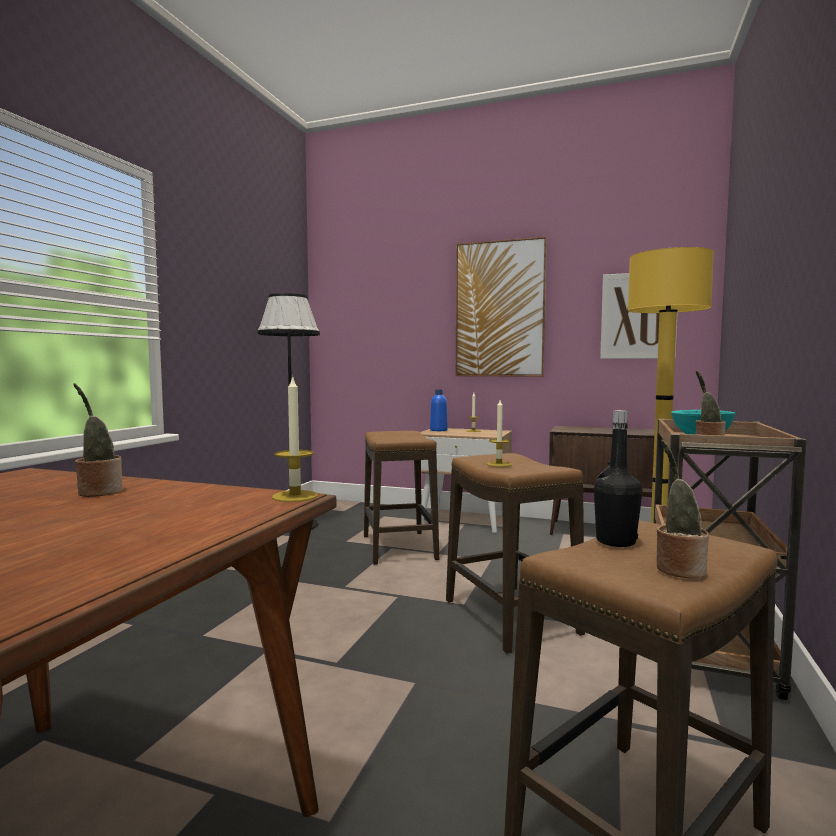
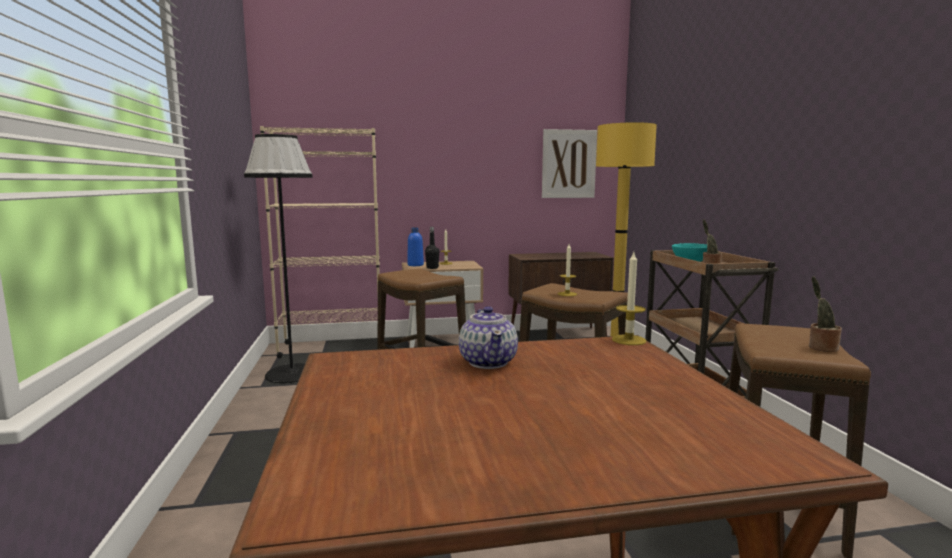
camera: 30 degrees left, 5 degrees up
(98, 492) = (488, 362): potted plant -> teapot
(356, 509) = (332, 347): none -> beige bookcase
(500, 309) = (460, 154): picture -> none
(615, 541) = (763, 338): black bottle -> black bottle (432, 268)

